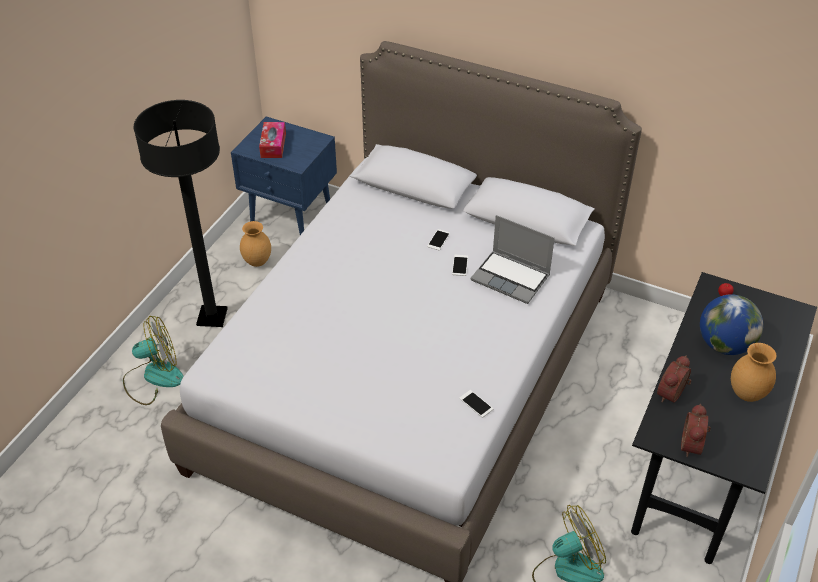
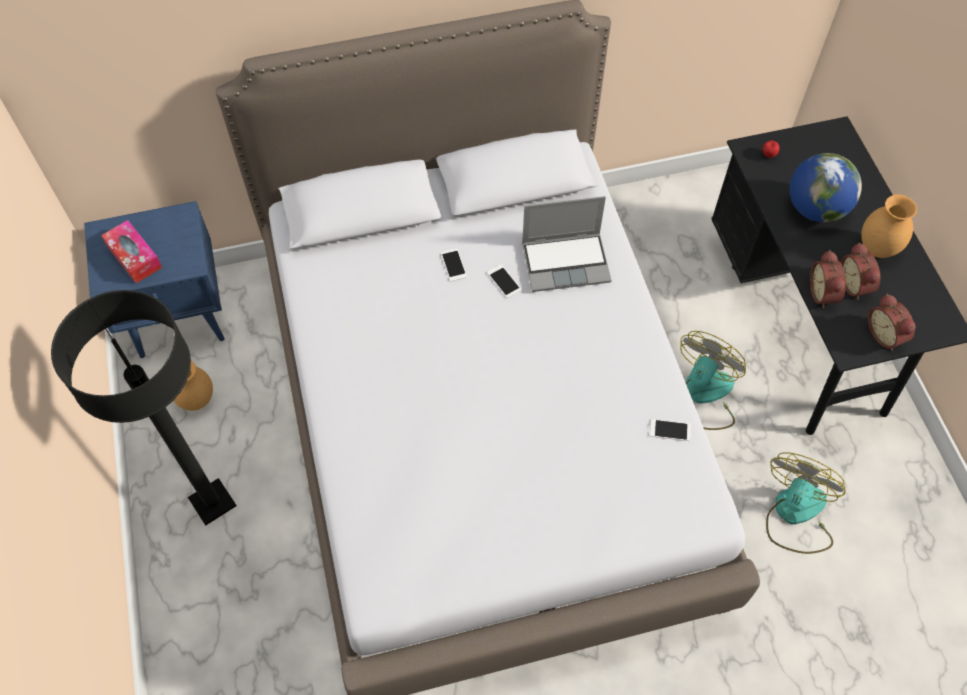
camera: 40 degrees left, 15 degrees up
(153, 377) = (219, 622): fan -> fan (702, 395)
(703, 404) = (855, 285): none -> alarm clock

